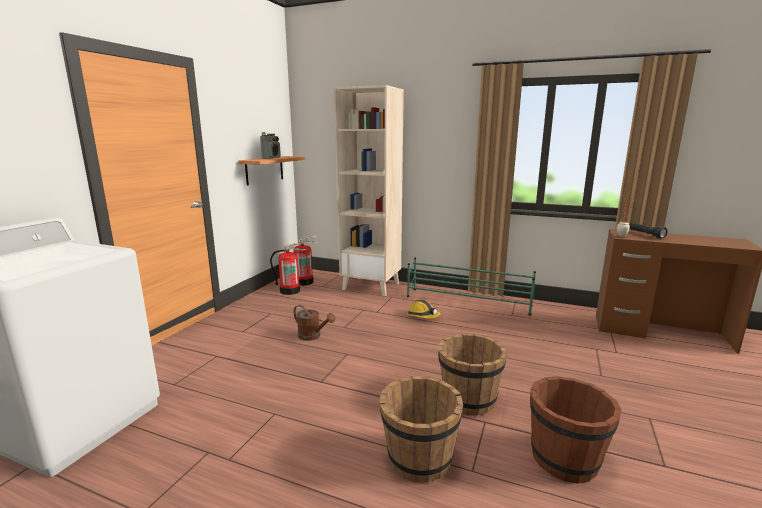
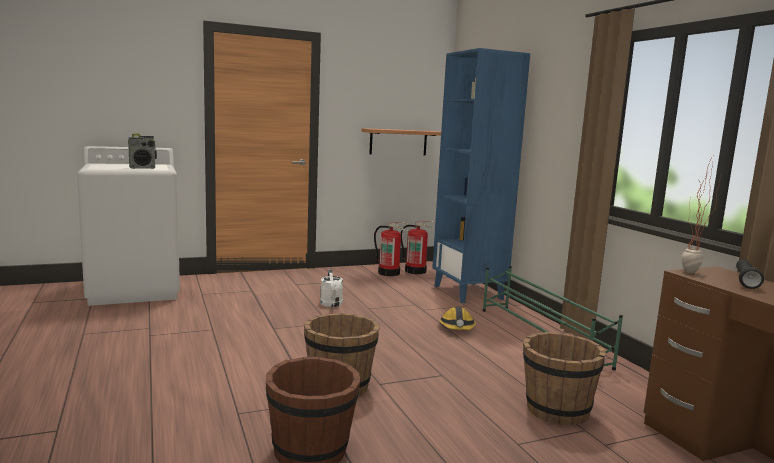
camera: 45 degrees right, 5 degrees down
(271, 158) = (400, 129): radio -> radio (143, 168)
(313, 336) = (332, 304): brown watering can -> white watering can
(371, 286) = (469, 292): beige bookcase -> blue bookcase
(419, 459) = (225, 389): brown bucket -> brown bucket (556, 410)

